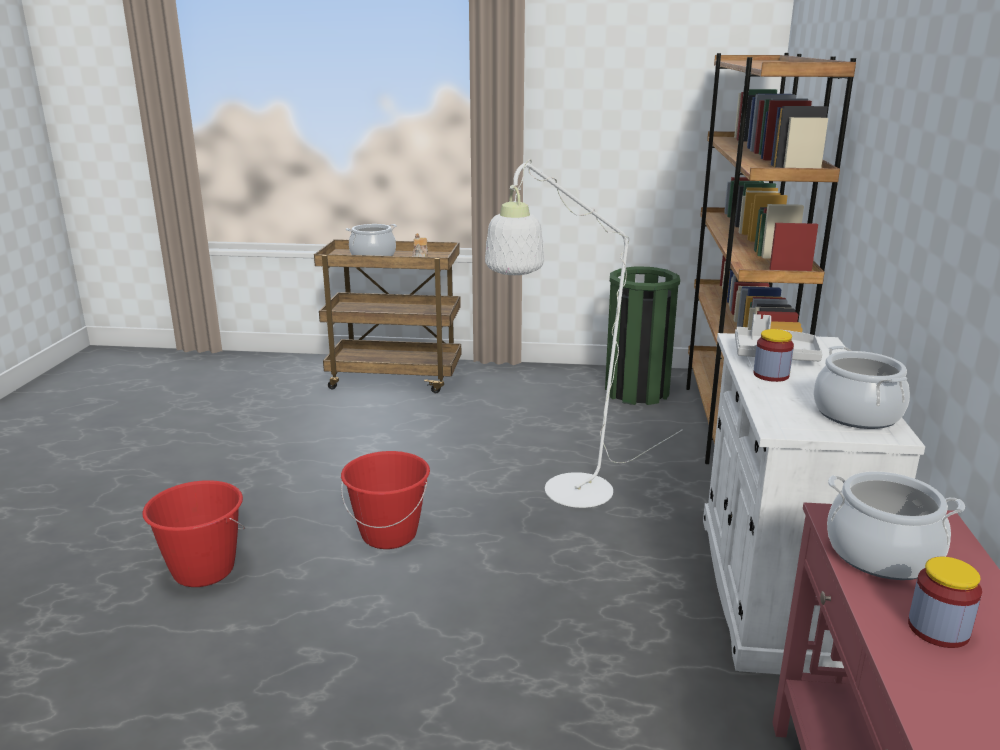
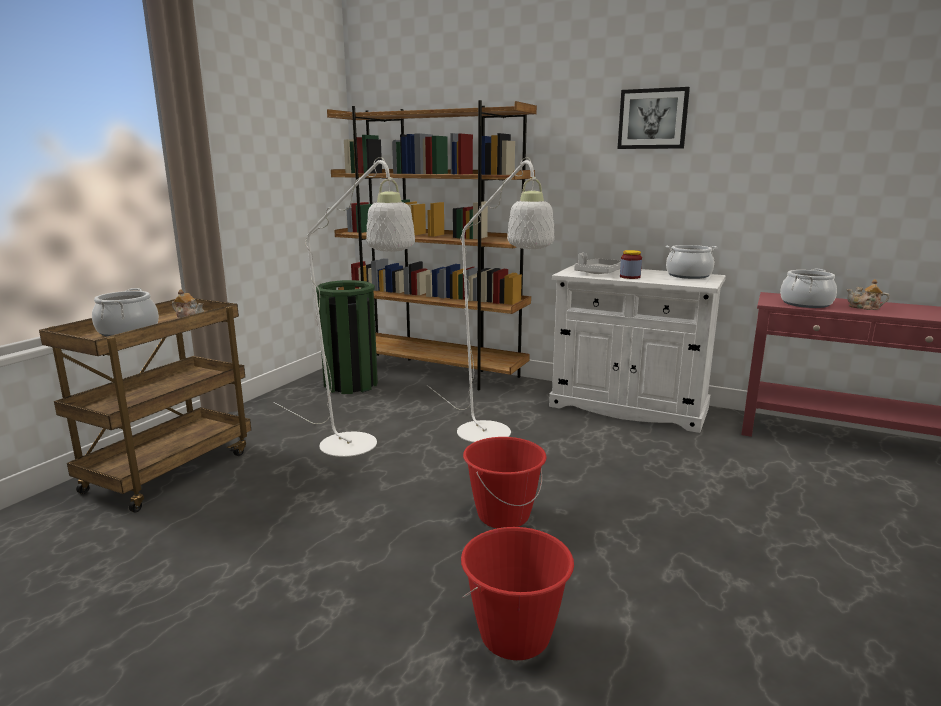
camera: 70 degrees left, 5 degrees down
(483, 434) = (357, 448): none -> white floor lamp
(933, 103) = (652, 119): none -> picture
(938, 629) = (864, 307): jar -> teapot

